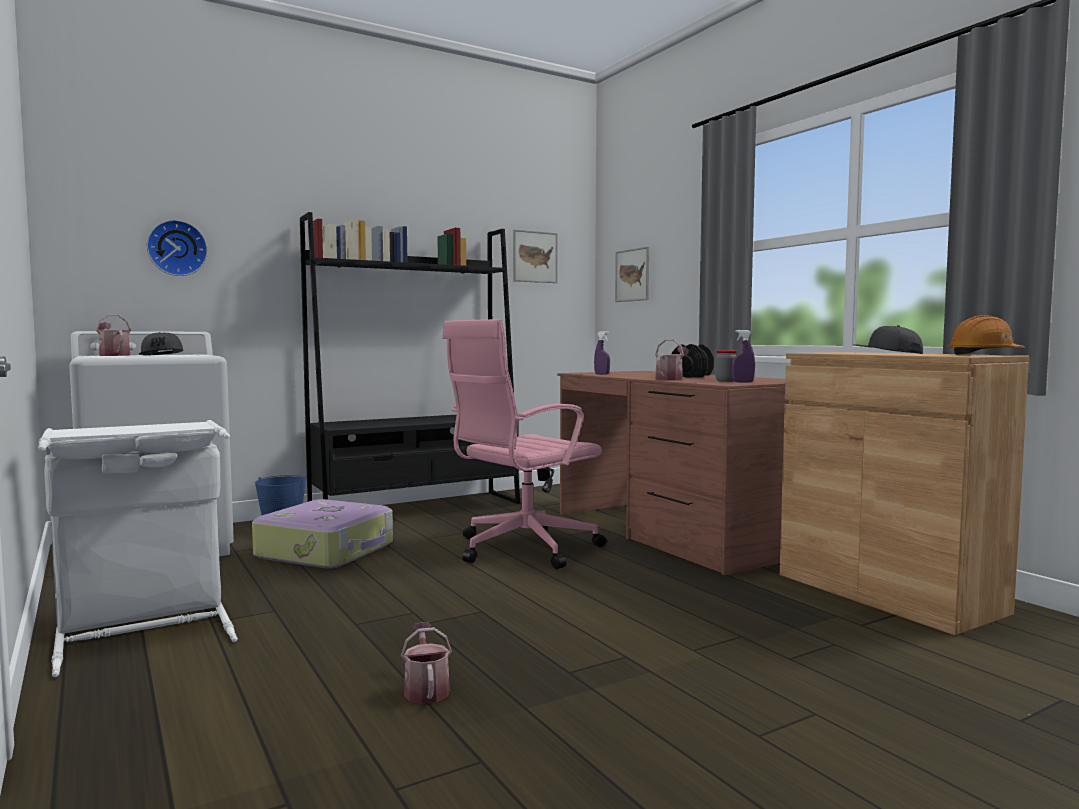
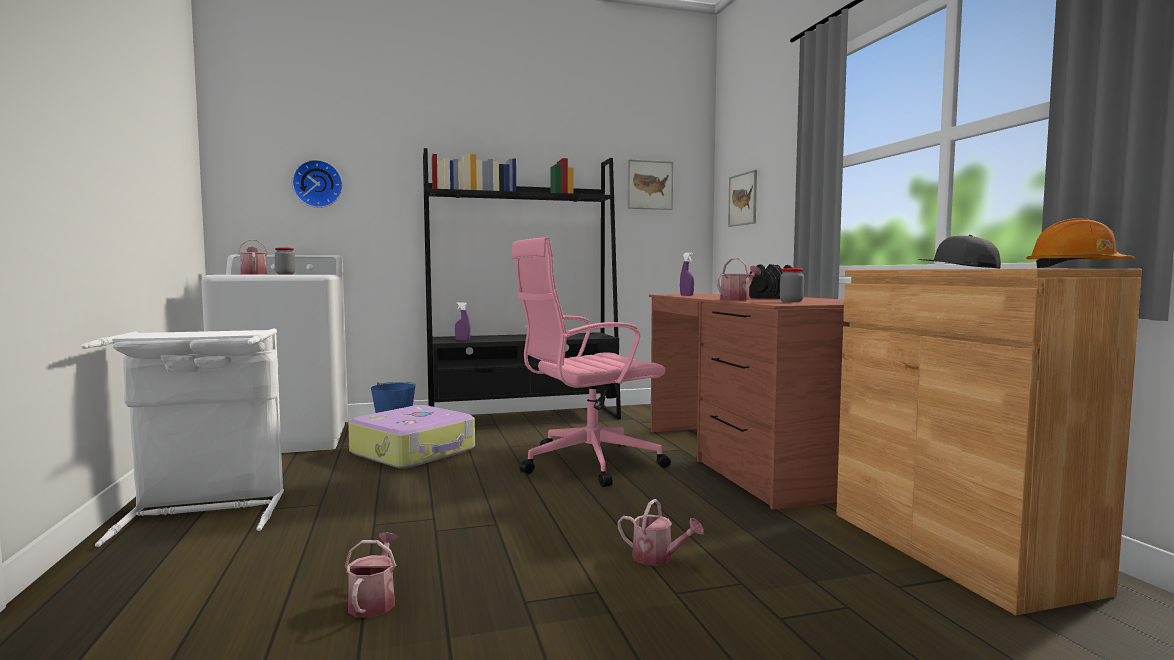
camera: 15 degrees right, 0 degrees up
(162, 355) = (285, 274): grey cap -> jar
(656, 624) = (658, 558): none -> watering can
(743, 382) = (806, 302): purple spray bottle -> purple spray bottle (462, 340)

